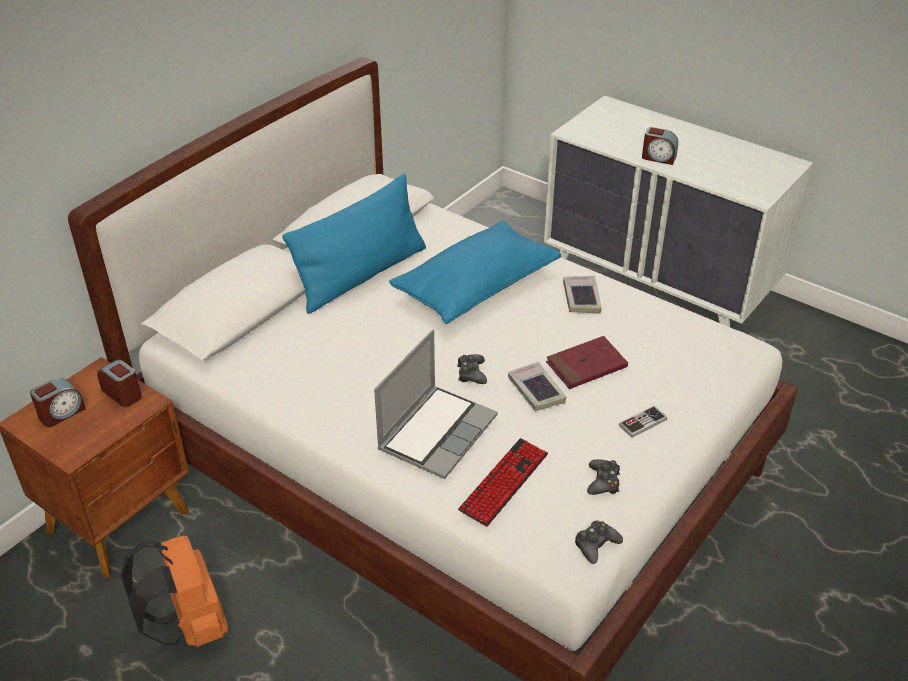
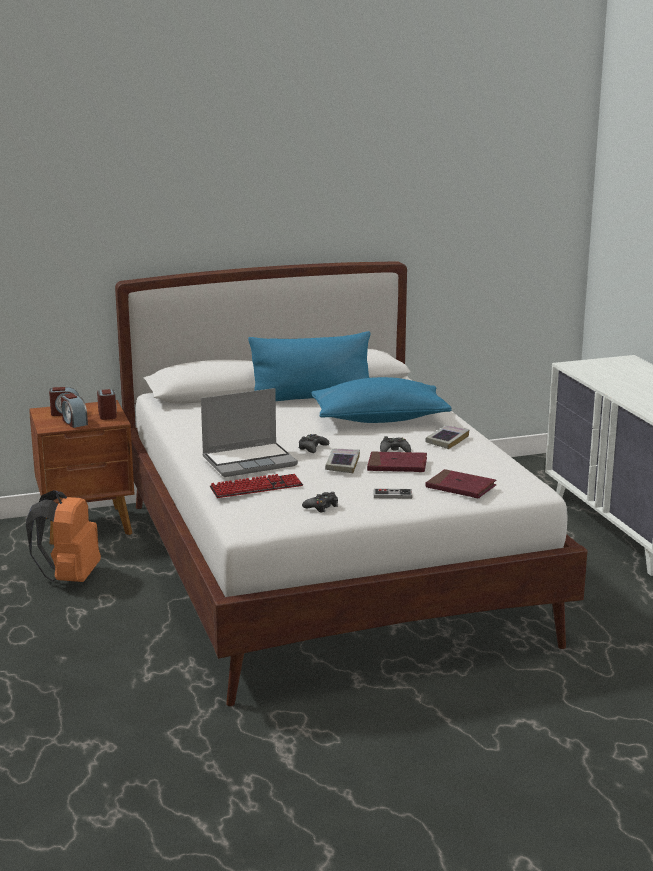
camera: 35 degrees right, 20 degrees down
(596, 545) = (273, 525): black game controller -> black game controller (394, 450)
(658, 158) = (619, 389): alarm clock -> alarm clock (74, 422)
(687, 378) = (460, 487): none -> red book

